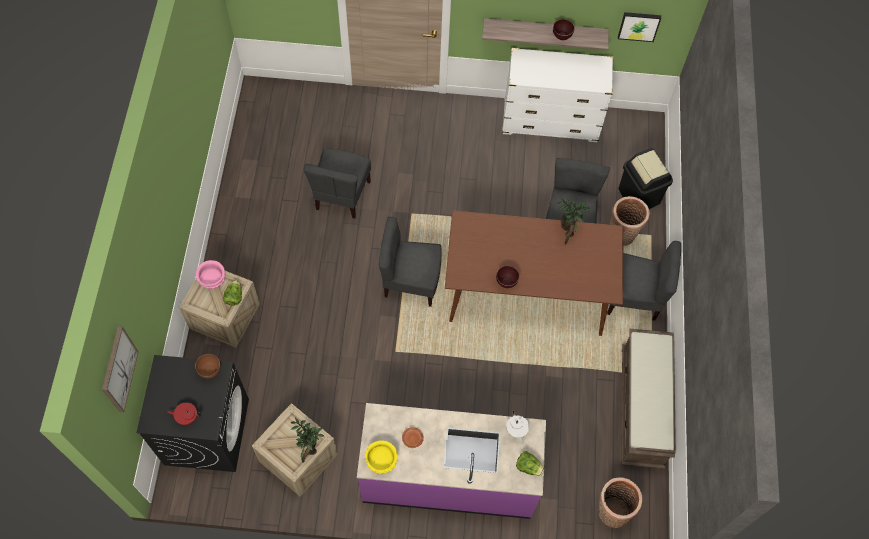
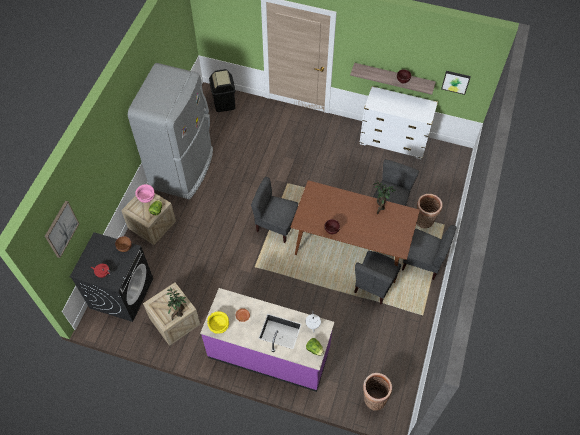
camera: 15 degrees right, 5 degrees down
(249, 220) = (183, 169): none -> grey fridge
(342, 195) = (245, 164): grey chair -> grey chair (374, 285)
(639, 196) = (442, 198): black trash can -> black trash can (224, 103)
(642, 408) = (411, 335): brown bench -> none

